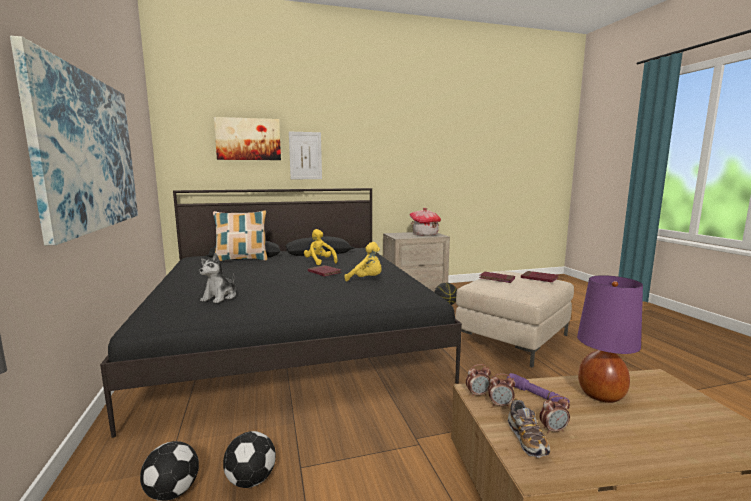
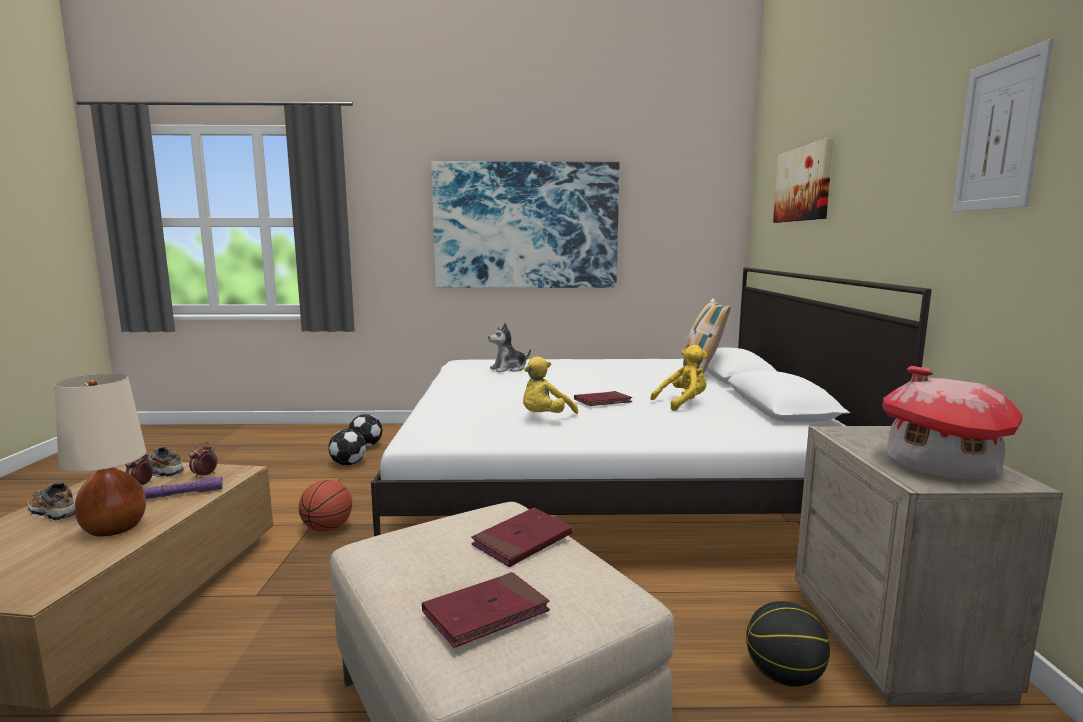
camera: 105 degrees right, 0 degrees up
(220, 297) = (509, 369): plush toy -> plush toy turned 60 degrees counterclockwise
(291, 335) = (608, 480): black bed -> white bed
(305, 155) = (853, 206): picture -> picture (999, 134)
(417, 426) = (327, 528): none -> basketball
(477, 394) = (234, 471): alarm clock -> none
(601, 395) = (114, 528): purple table lamp -> beige table lamp
(641, 445) = (53, 512): none -> shoe

